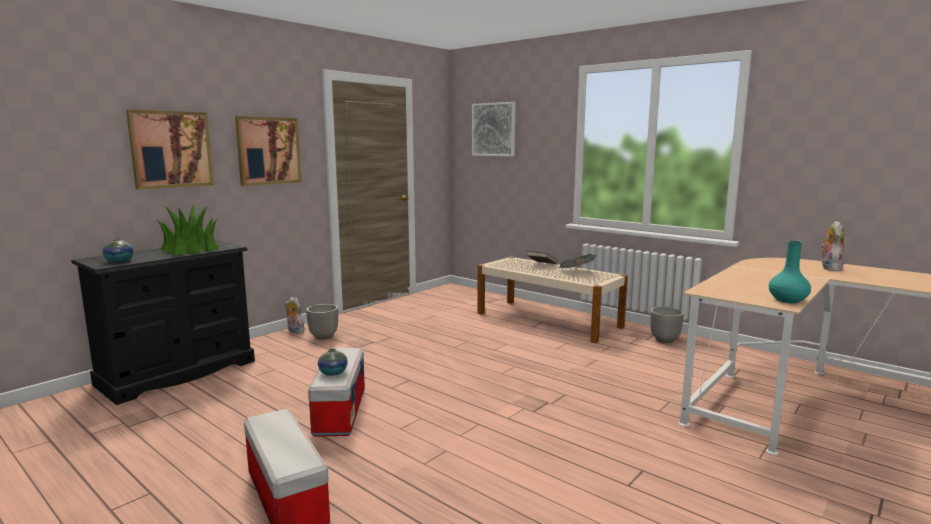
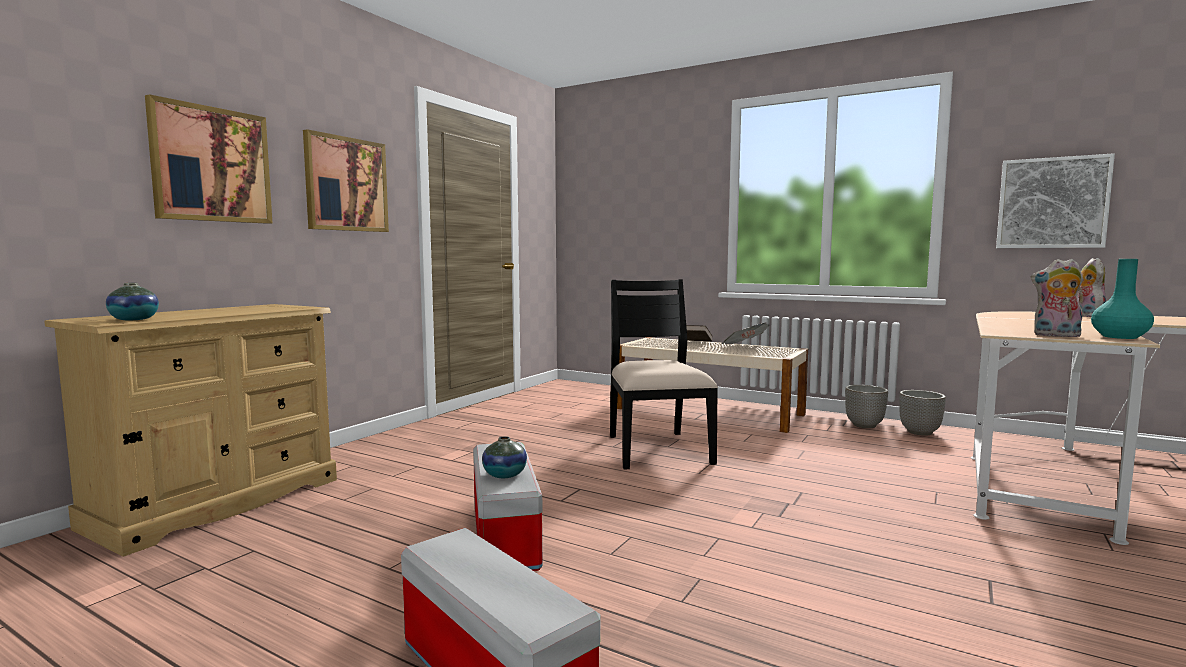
camera: 10 degrees left, 5 degrees down
(178, 372) = (218, 502): black dresser -> beige dresser
(191, 249) = (244, 310): potted plant -> none
(294, 332) = (379, 440): plush toy -> plush toy (1055, 335)
(323, 336) = (424, 444): planter -> planter (919, 432)
(484, 351) = (656, 449): none -> black chair
(494, 129) = (617, 182): picture -> picture (1052, 203)

